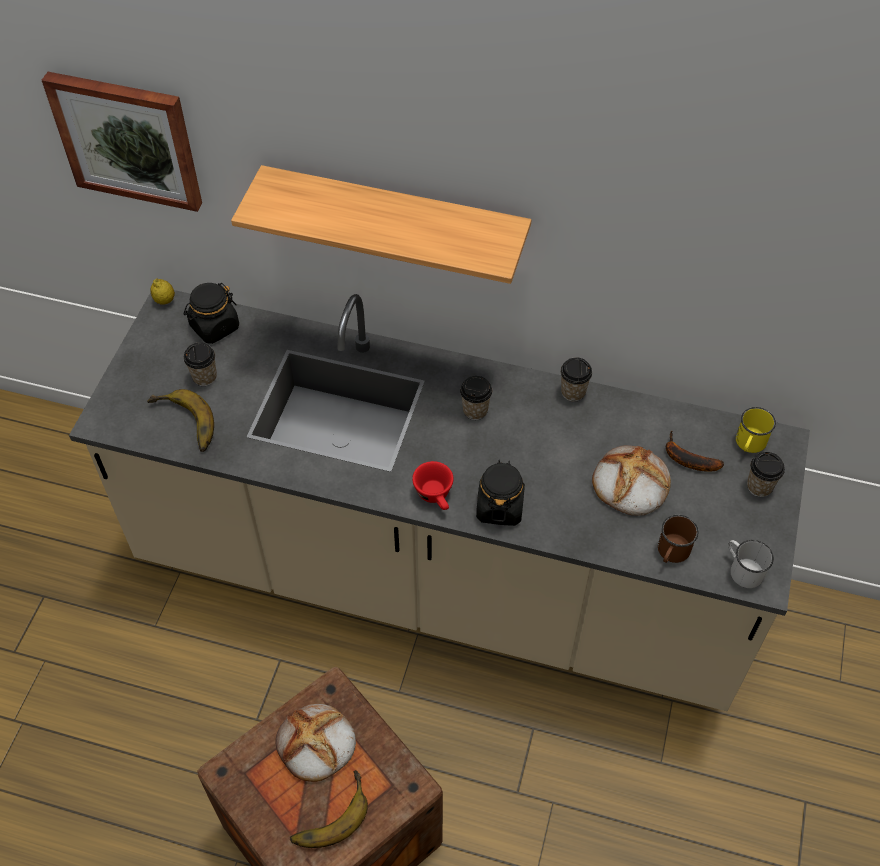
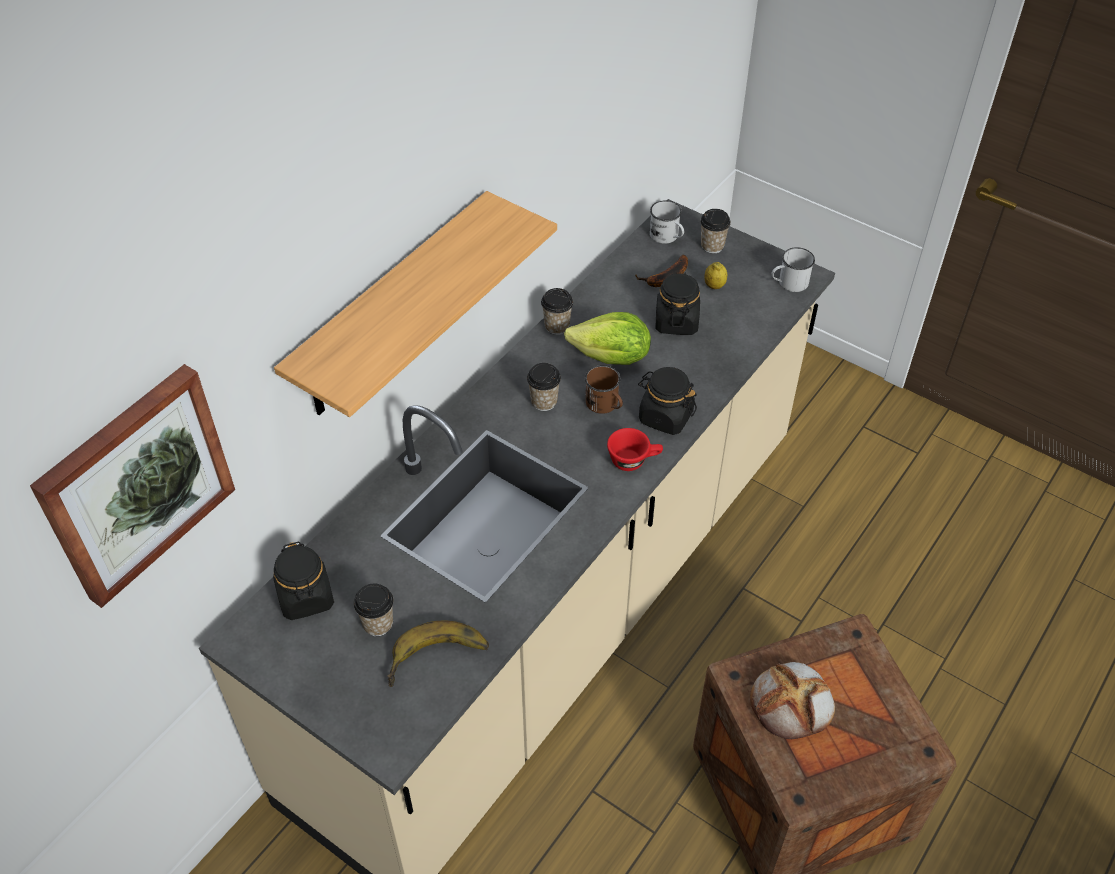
camera: 70 degrees left, 5 degrees down
(165, 300) = (232, 641): lemon -> lemon (714, 286)
(328, 812) = (866, 712): banana -> none
(554, 445) = (611, 358): none -> lettuce
(630, 483) = (676, 321): bread -> black jar
(671, 553) = (757, 319): brown mug -> brown mug (605, 405)
(749, 444) = (667, 237): yellow mug -> white mug

